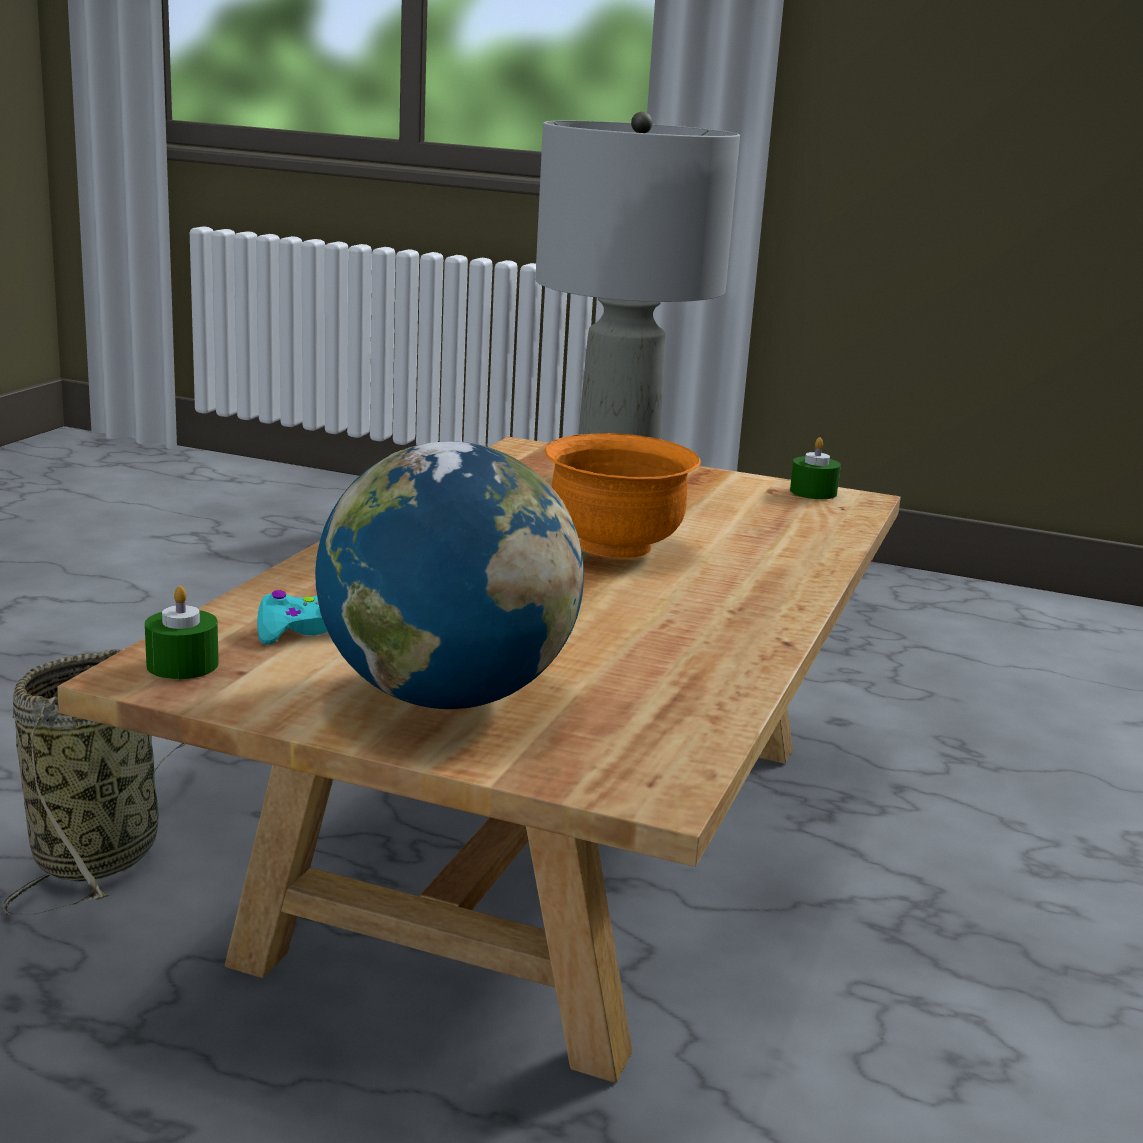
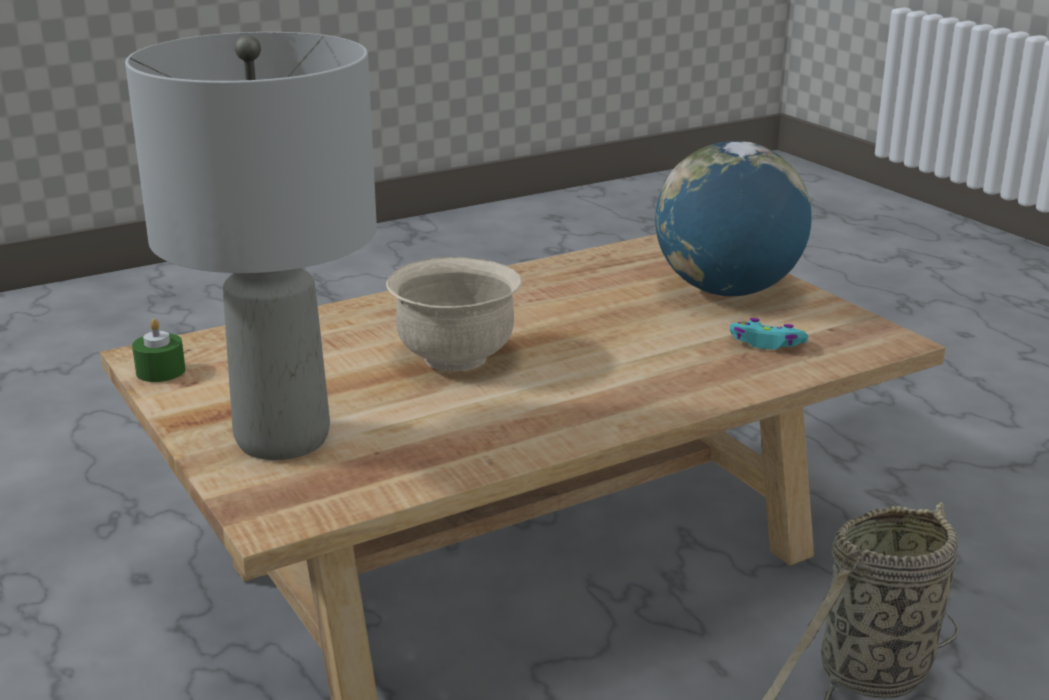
camera: 140 degrees left, 5 degrees up
(182, 664) = (864, 340): green candle -> none
(614, 547) = (456, 358): orange bowl -> beige bowl

